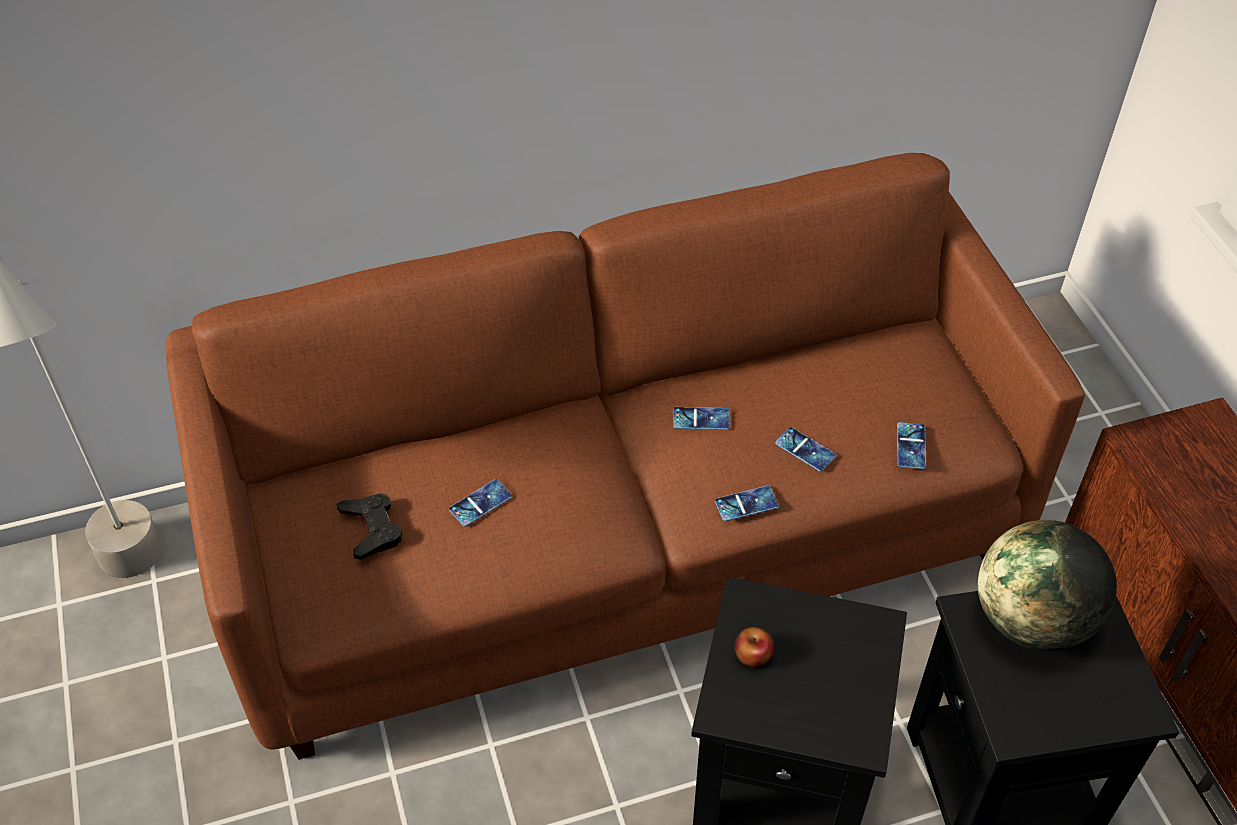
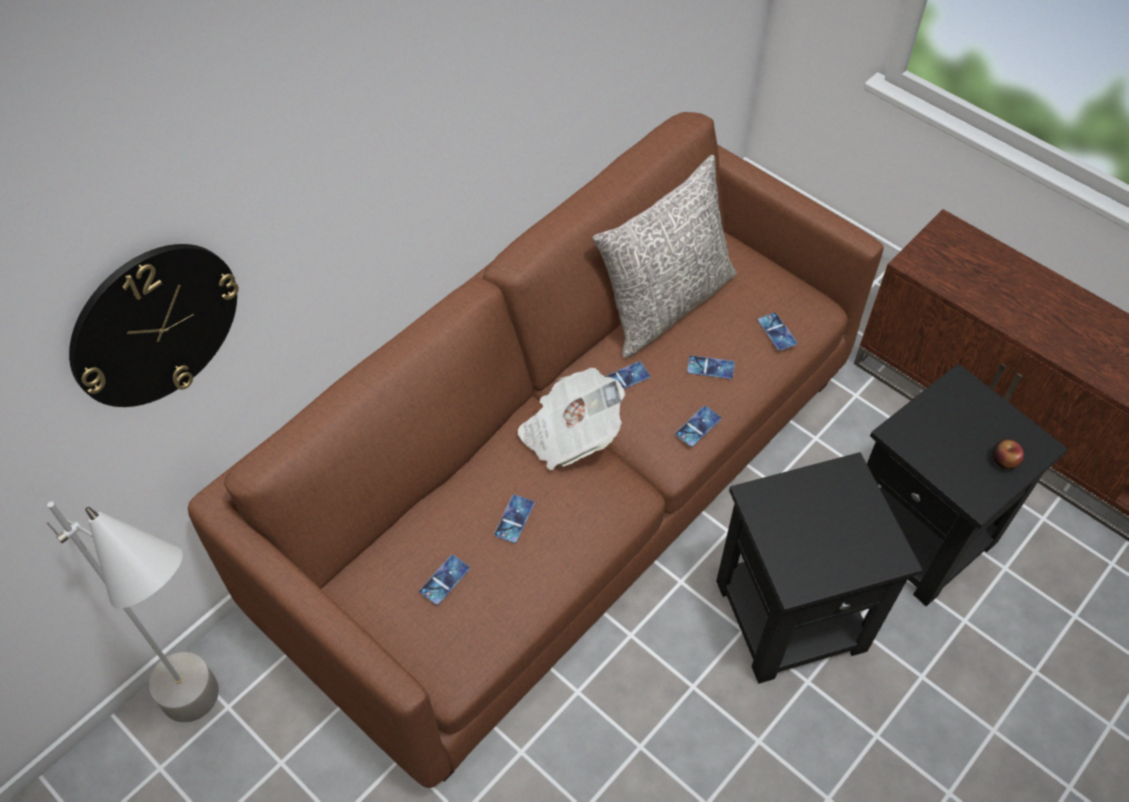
camera: 30 degrees left, 5 degrees up
(166, 117) = (154, 325): none -> wall clock
(372, 529) = (445, 580): black game controller -> phone
(599, 447) = (570, 433): none -> newspaper
(753, 654) = (786, 533): apple -> apple (1004, 460)
(803, 363) = (665, 303): none -> grey pillow
(1031, 620) = (938, 418): globe -> none

